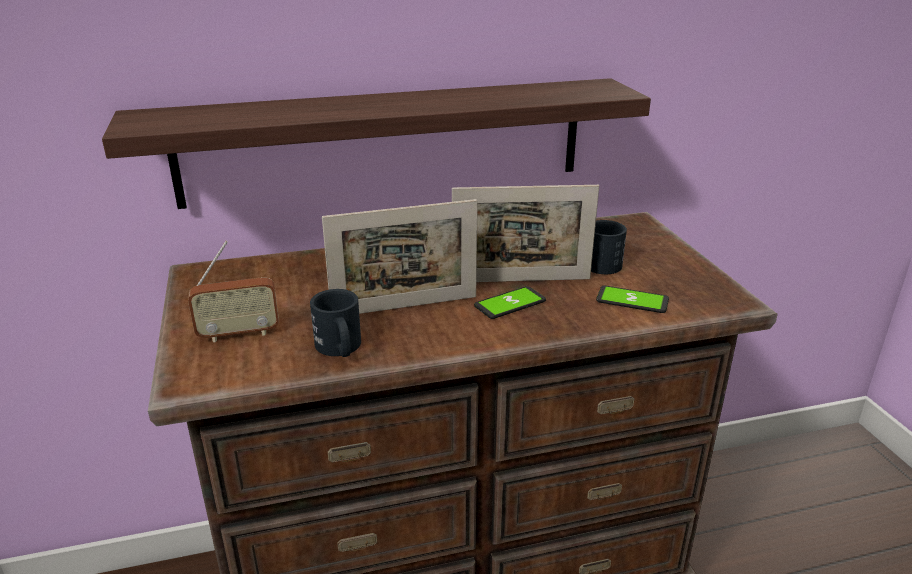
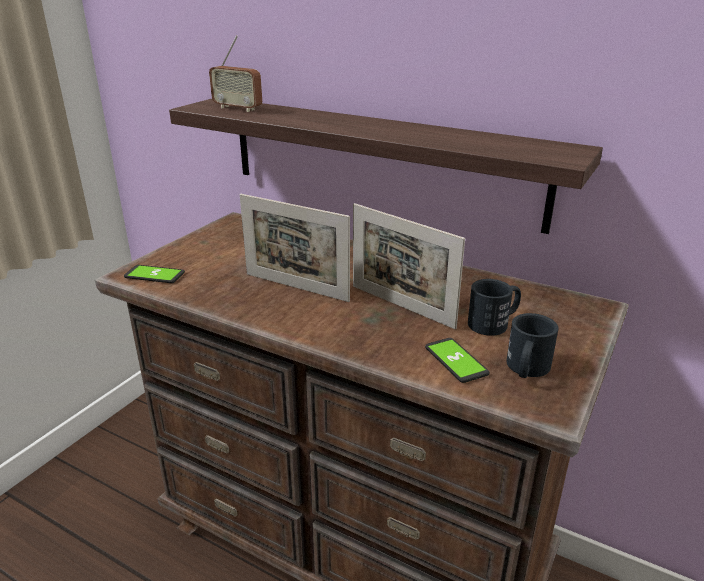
camera: 45 degrees right, 0 degrees up
(239, 333) = (191, 261): radio -> radio (238, 108)
(340, 349) = (217, 293): black mug -> black mug (526, 369)
(510, 304) = (361, 317): phone -> phone (154, 275)

